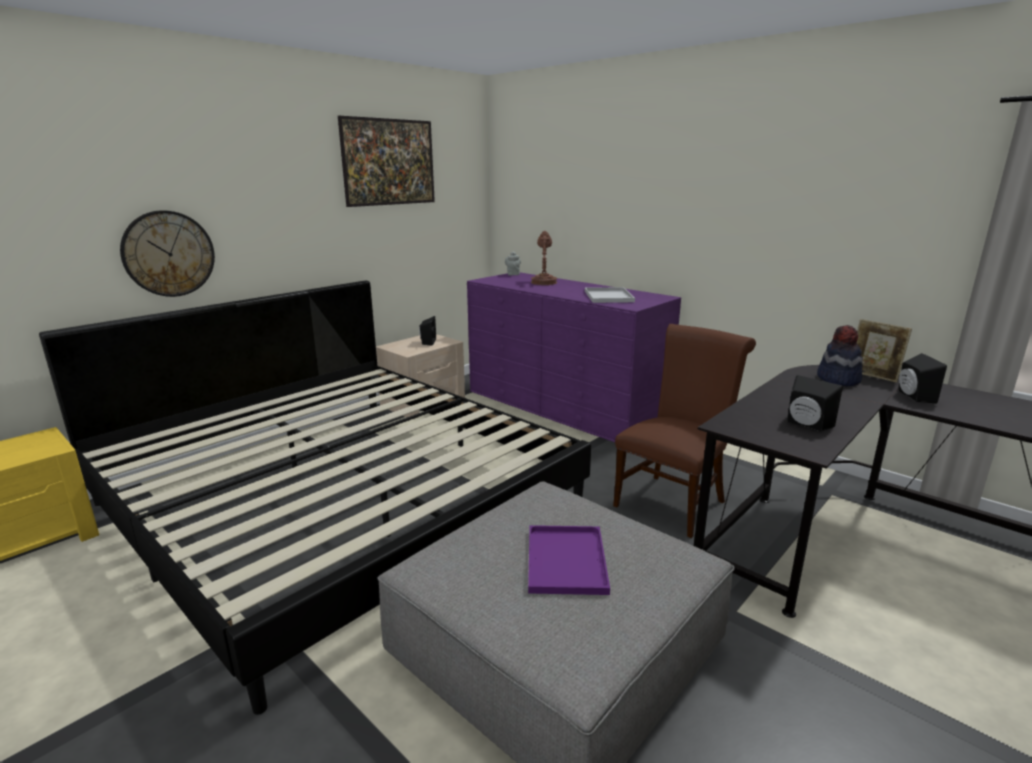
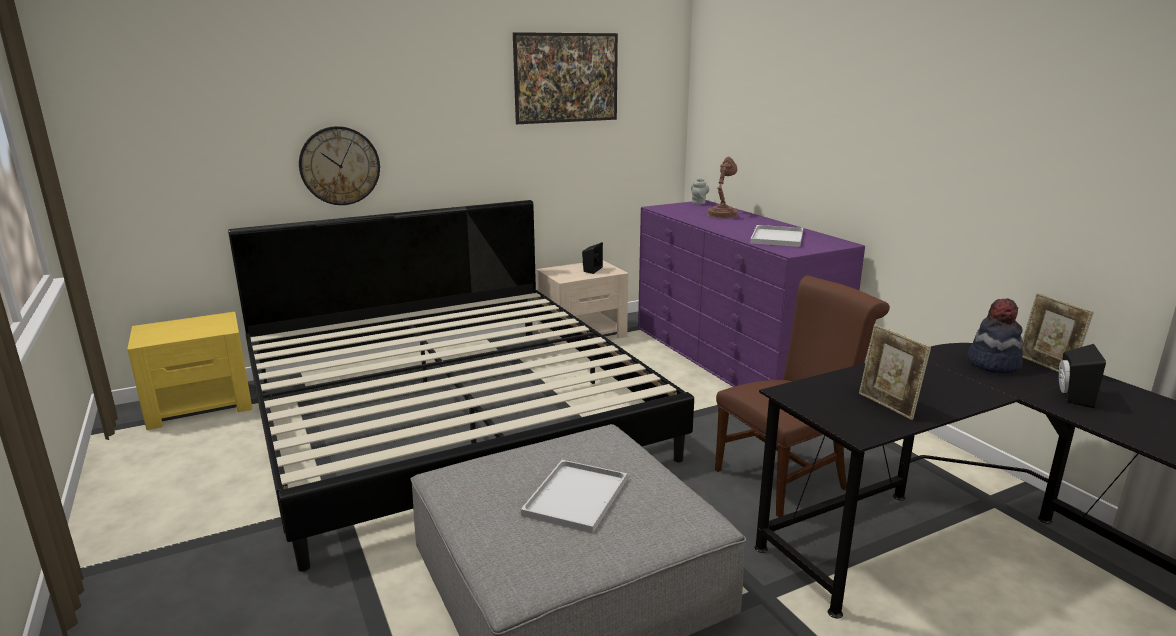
camera: 20 degrees right, 0 degrees up
(567, 562) = (576, 498): purple tray -> white tray
(806, 425) = (887, 406): black speaker -> picture frame

